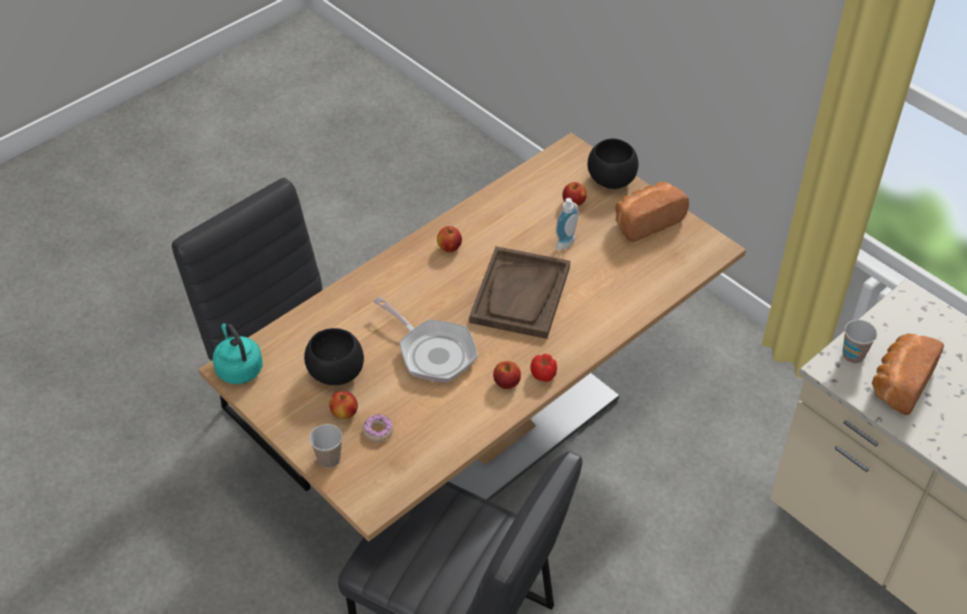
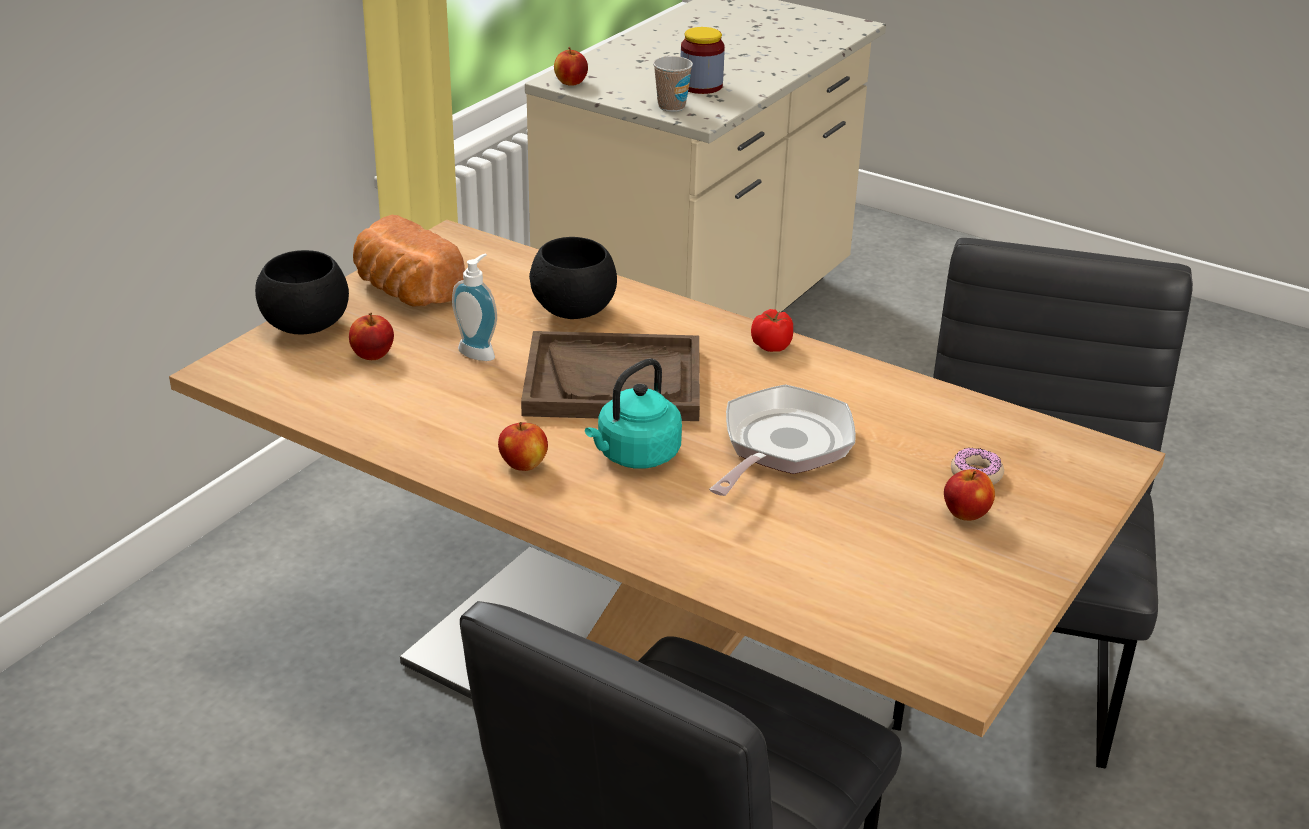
camera: 105 degrees left, 15 degrees down
(238, 368) = (949, 663): turquoise kettle -> turquoise kettle (635, 456)
(329, 459) = (1066, 512): cup -> none
(336, 372) = (885, 540): black bowl -> black bowl (572, 312)
(506, 383) = (806, 373): apple -> apple (571, 83)
(899, 383) = (701, 86): bread -> jar

